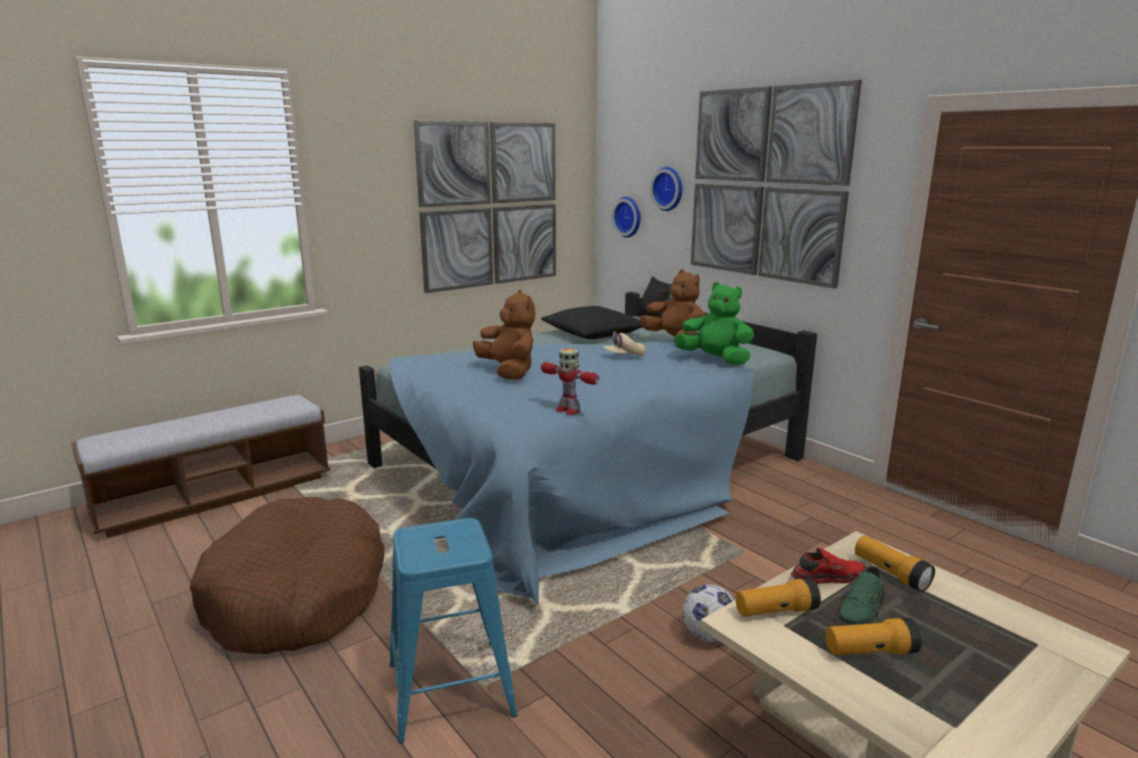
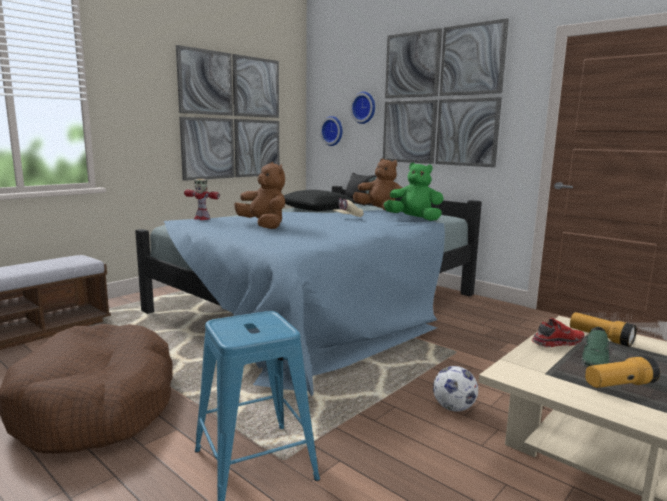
camera: 10 degrees left, 5 degrees down
(567, 410) = (323, 243): toy robot -> toy robot (201, 218)
(776, 611) = (533, 365): flashlight -> none

